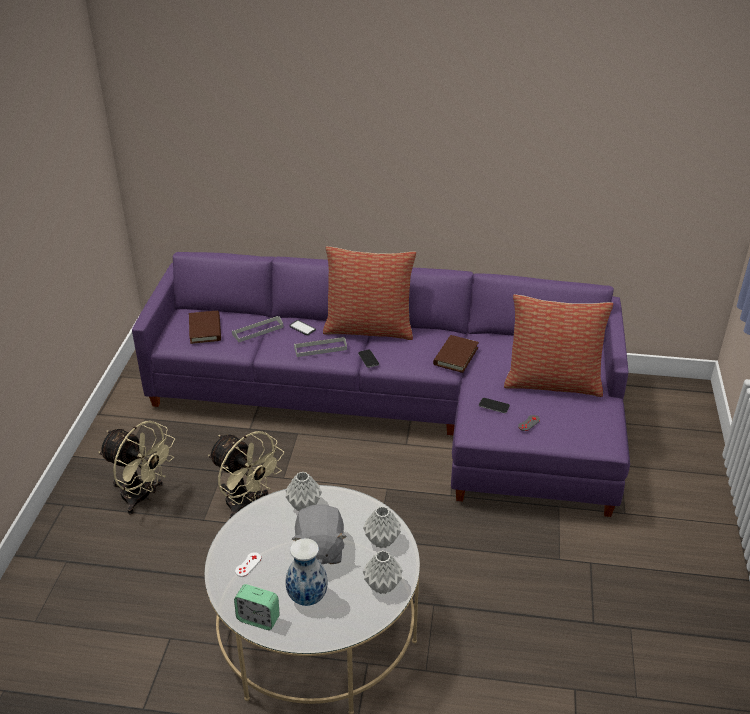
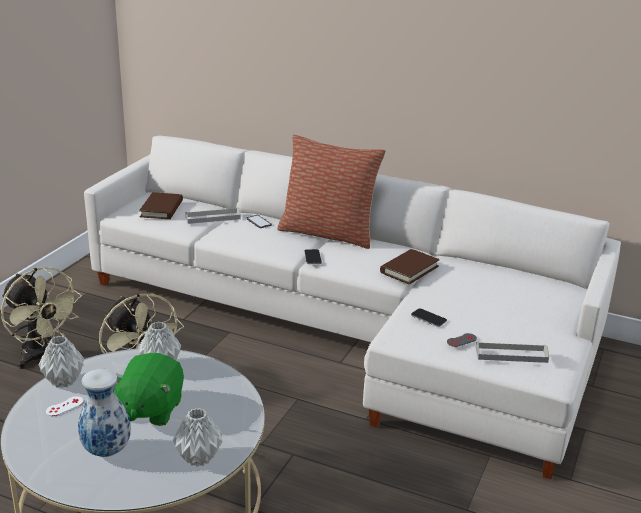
camera: 15 degrees right, 10 degrees down
(258, 618) = (39, 459): alarm clock -> none
(319, 550) = (150, 409): grey plush toy -> green plush toy
(320, 348) = (266, 240): grey tray -> grey tray (511, 355)
(381, 541) = (224, 415): grey vase -> grey vase (63, 382)
(405, 406) = (357, 329): purple sofa -> white sofa
(552, 382) = (509, 309): pillow -> none

